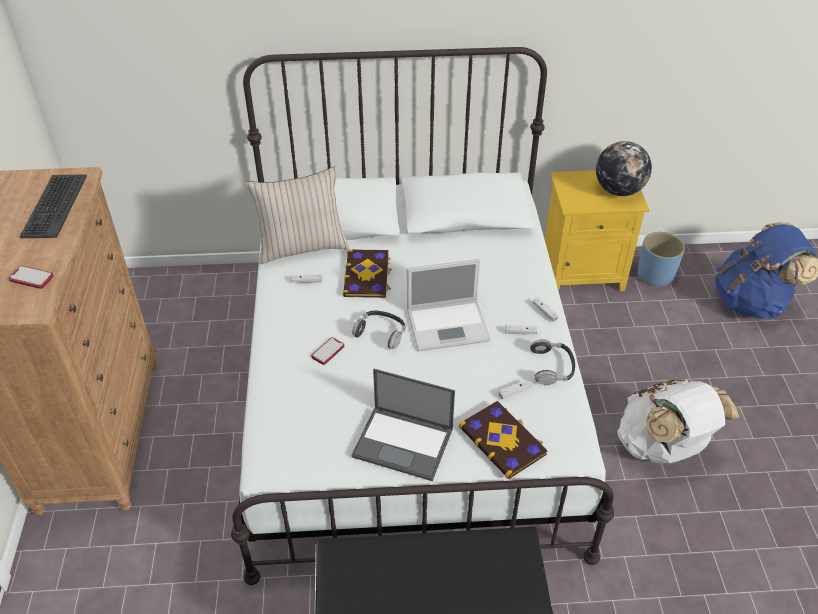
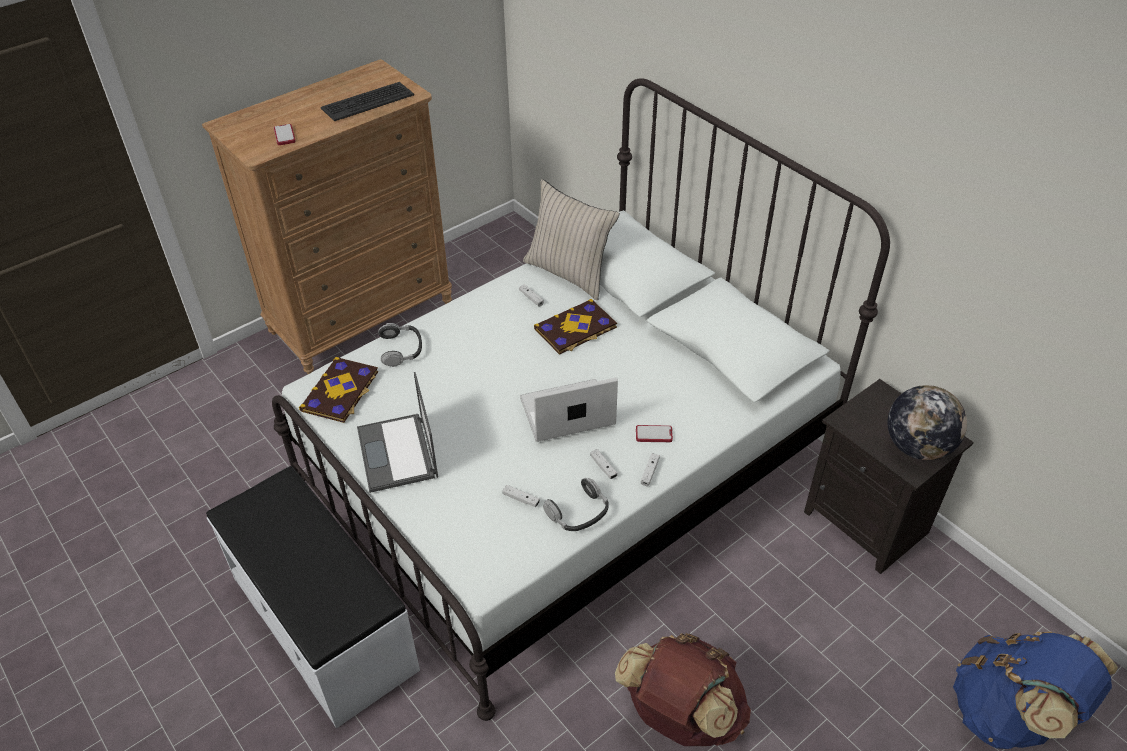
camera: 55 degrees right, 0 degrees up
(328, 351) = (461, 354): phone -> phone (654, 434)
(381, 333) = (513, 374): headphones -> headphones (401, 349)
(449, 325) = (565, 413): laptop -> laptop turned 120 degrees clockwise
(503, 440) = (452, 518): book -> book (341, 391)
(583, 272) = (868, 522): yellow nightstand -> black nightstand
(655, 275) = (939, 592): blue planter -> none
(662, 447) = (680, 715): white backpack -> brown backpack

